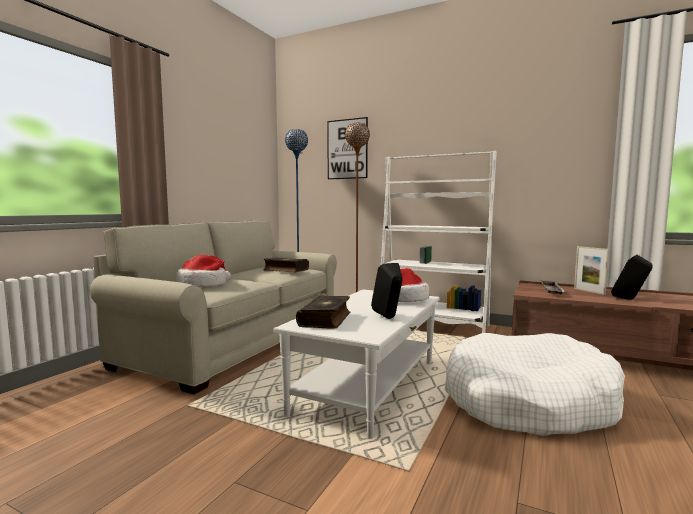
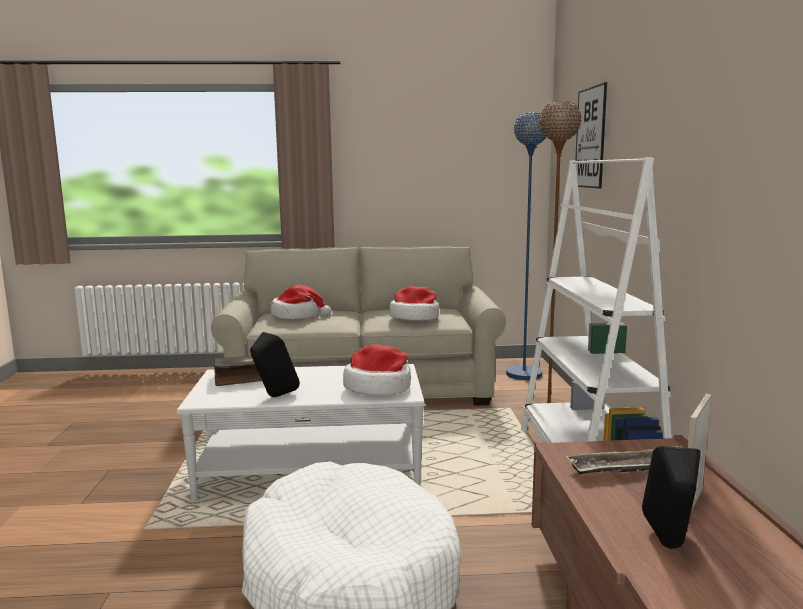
camera: 60 degrees right, 5 degrees up
(285, 270) = (415, 317): book -> hat

